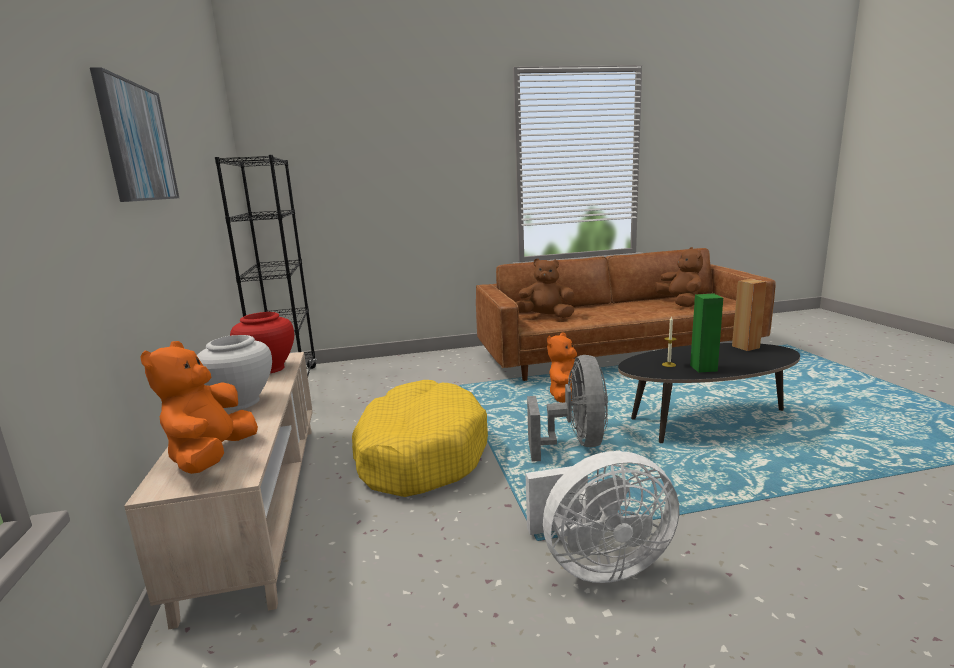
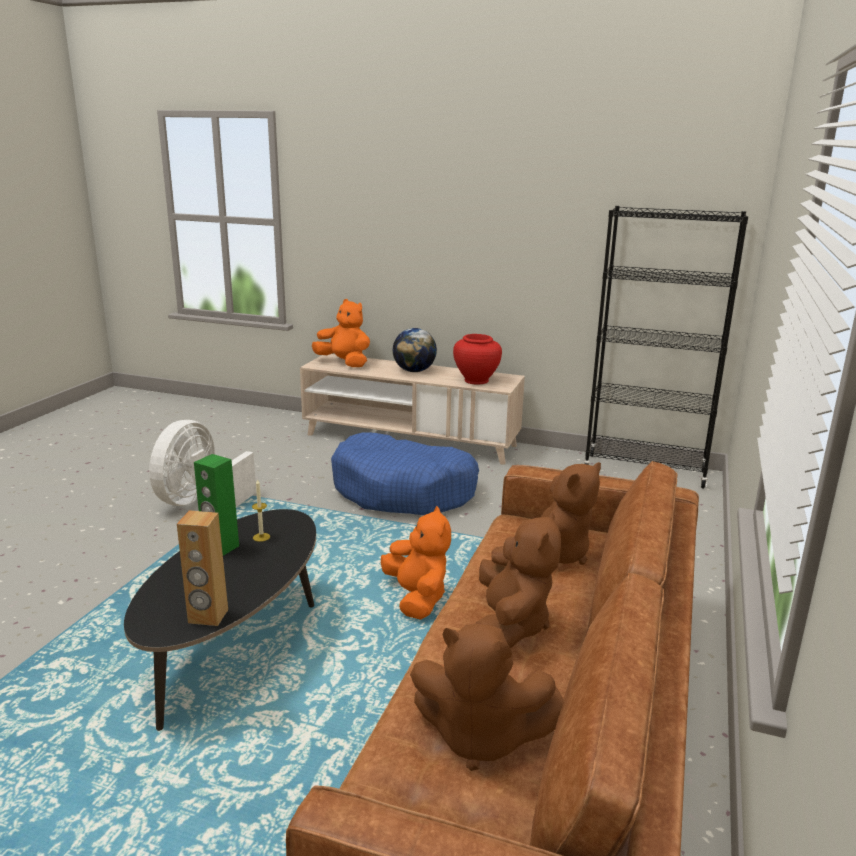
camera: 120 degrees right, 5 degrees up
(136, 142) = (441, 197): picture -> none
(241, 402) = (414, 371): white vase -> globe
(420, 454) = (404, 491): yellow dog bed -> blue dog bed
(575, 444) = (319, 553): grey fan -> none
(617, 311) = (510, 625): none -> brown plush toy

